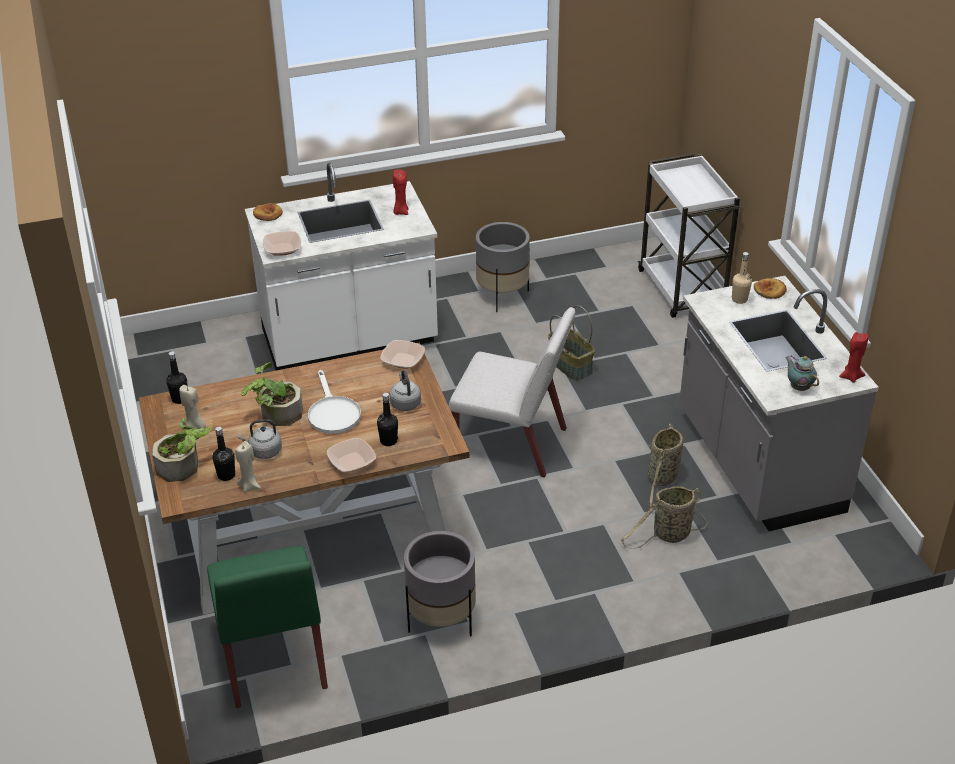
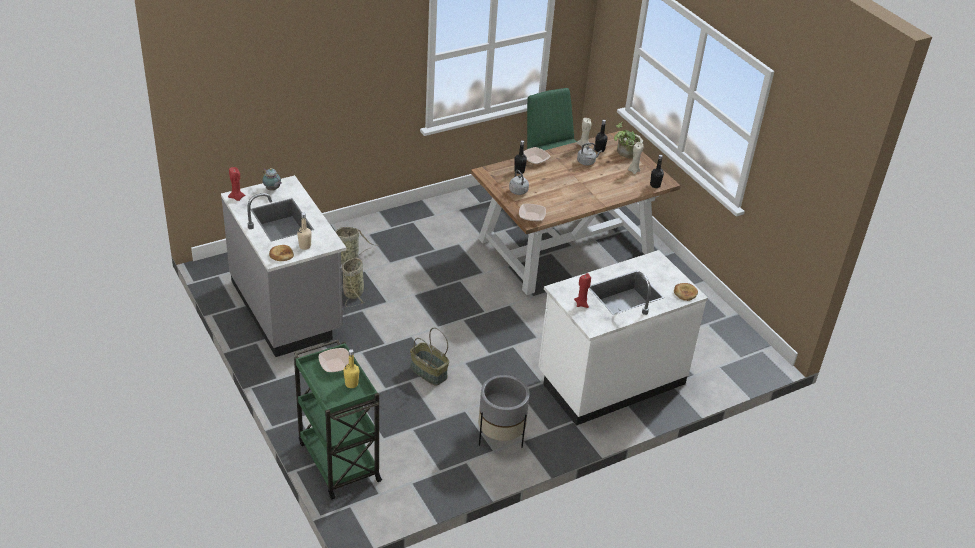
camera: 165 degrees right, 0 degrees up
(276, 414) = (592, 181): potted plant -> none
(282, 249) = (653, 262): bowl -> bowl (335, 365)
(332, 413) = (560, 183): white frying pan -> none
(441, 620) = (473, 209): grey planter -> none
(512, 443) = (459, 307): white chair -> none
(676, 183) = (351, 384): none -> yellow bottle
(682, 290) = (338, 460): white cart -> green cart

